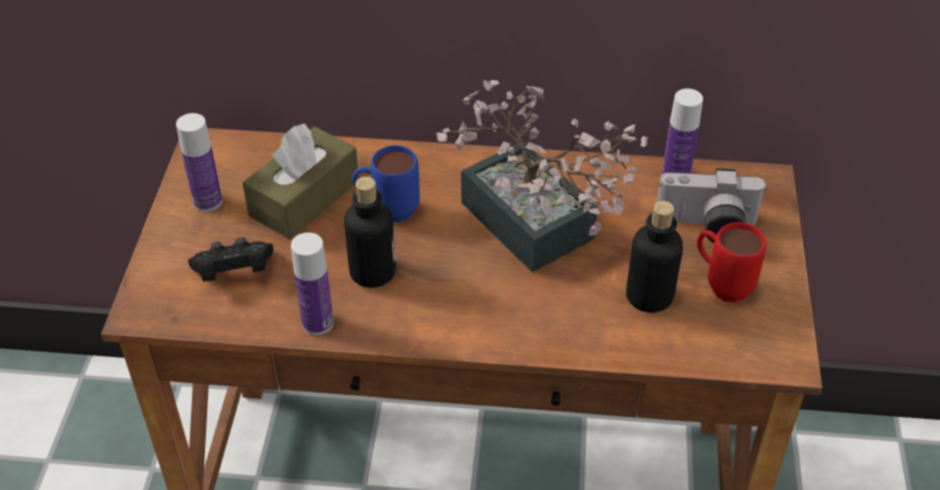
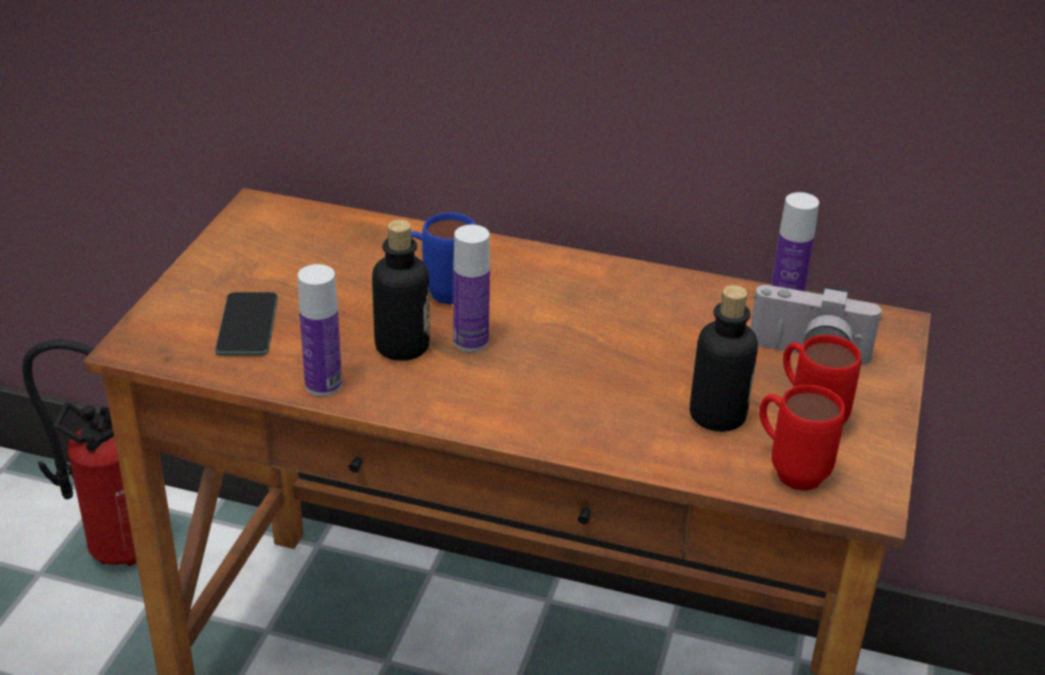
camera: 10 degrees right, 10 degrees down
(104, 426) = (112, 548): none -> fire extinguisher
(207, 201) = (243, 257): bottle -> bottle (471, 341)
(233, 273) = (247, 325): black game controller -> phone
(304, 198) = (350, 268): brown tissue box -> none
(535, 231) = (602, 334): potted plant -> none
(718, 339) = (789, 470): none -> red mug

